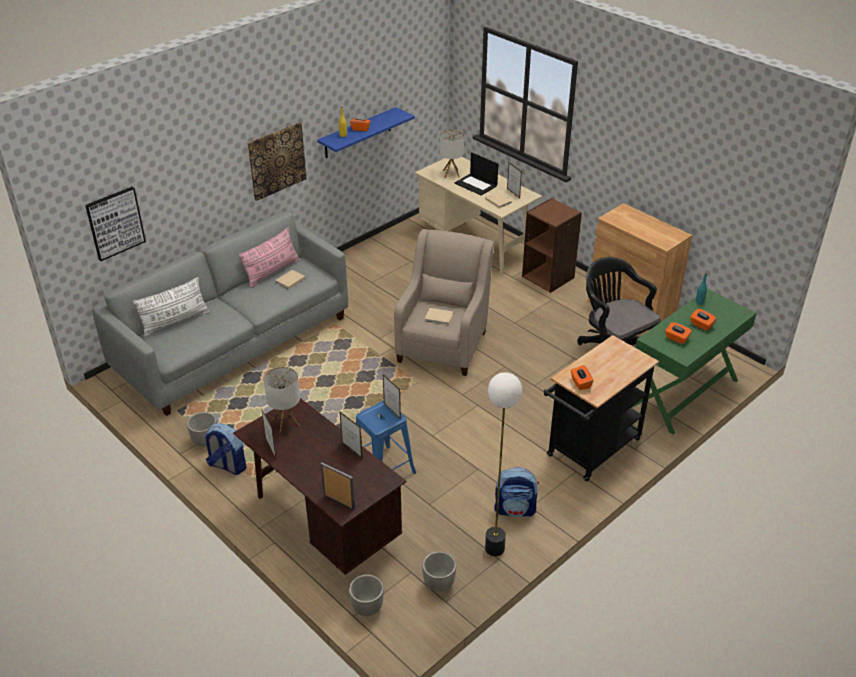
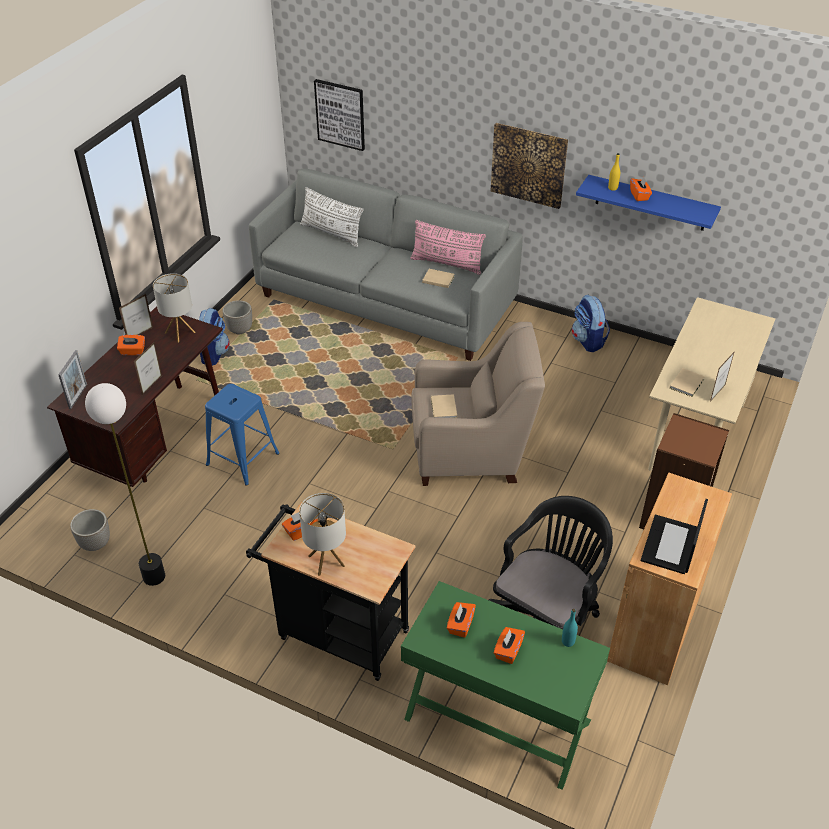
camera: 70 degrees right, 5 degrees up
(294, 457) = (132, 351): none -> orange tissue box
(367, 608) = (56, 499): planter -> none
(392, 411) = (243, 406): picture frame -> none
(451, 174) = (719, 327): table lamp -> table lamp (326, 561)
(476, 184) = (711, 355): laptop -> laptop (671, 545)
(515, 509) = (216, 581): backpack -> backpack (588, 341)

